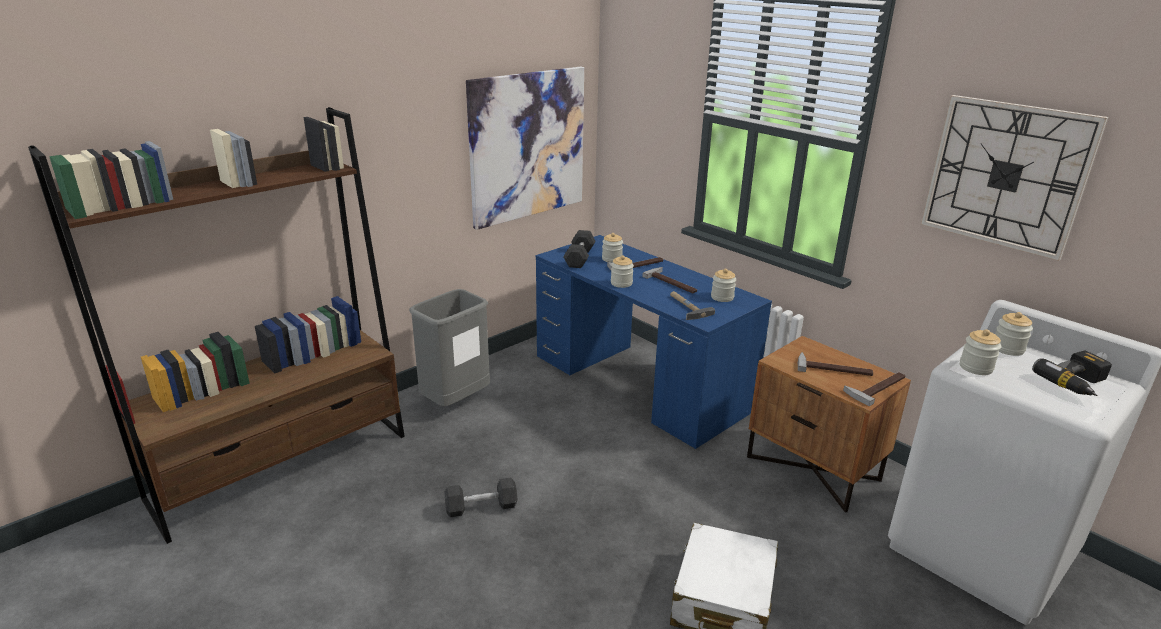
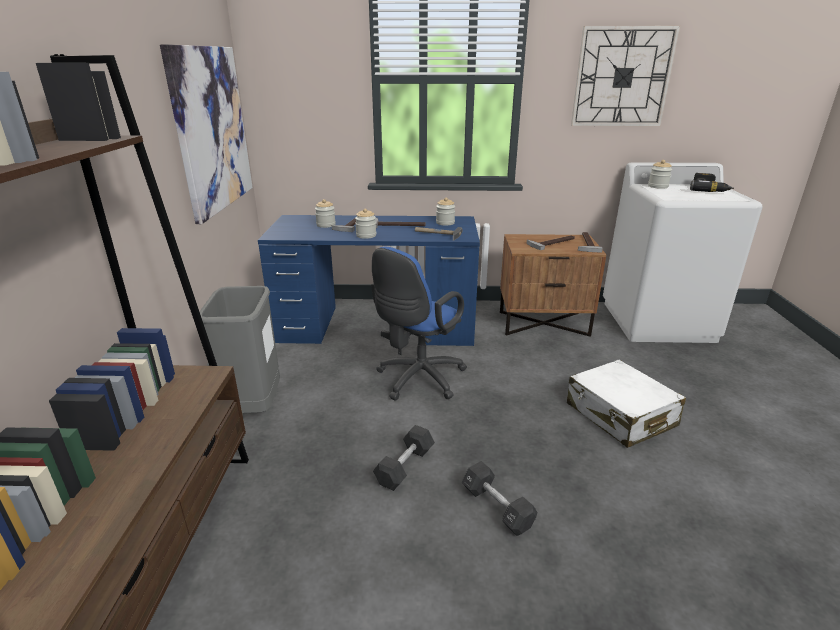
camera: 45 degrees left, 0 degrees up
(579, 258) = (299, 231): black dumbbell -> black dumbbell (497, 507)
(594, 449) = (417, 380): none -> blue office chair
(975, 367) = (670, 196): jar -> none

